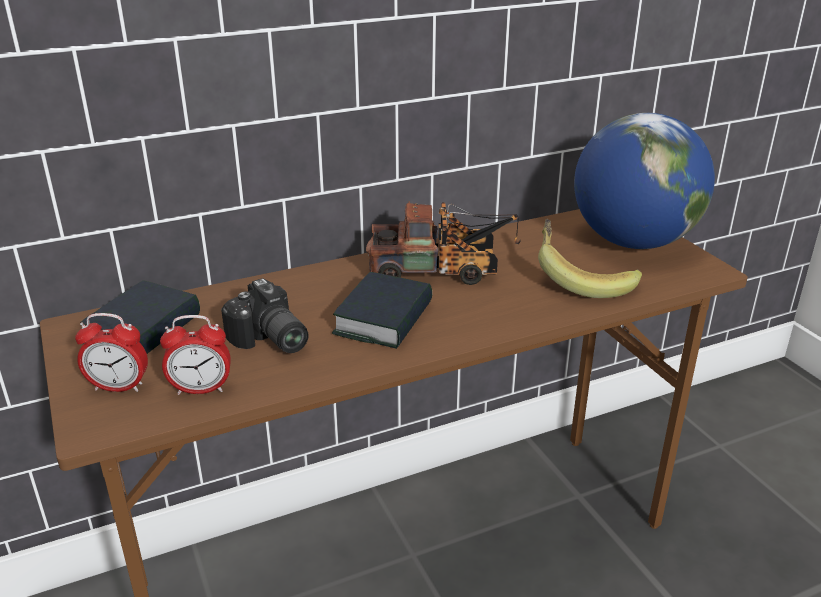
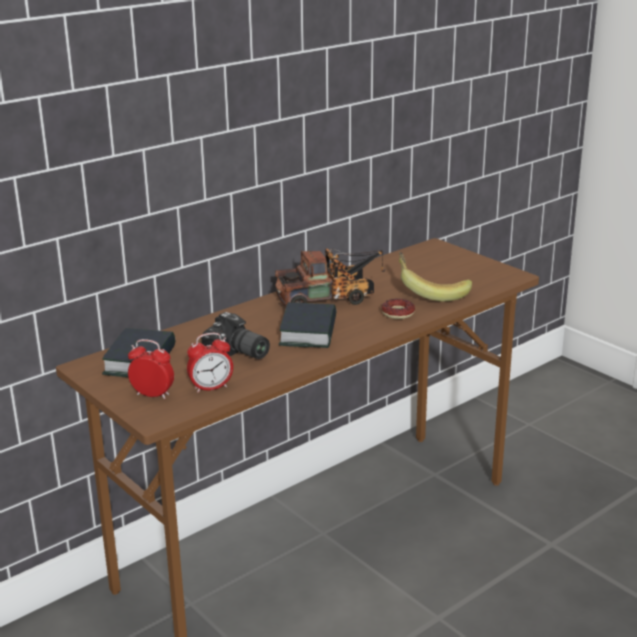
camera: 15 degrees left, 5 degrees down
(119, 387) = (152, 395): alarm clock -> alarm clock turned 150 degrees counterclockwise
(521, 307) = (398, 313): none -> donut
(633, 242) = (455, 264): globe -> none

